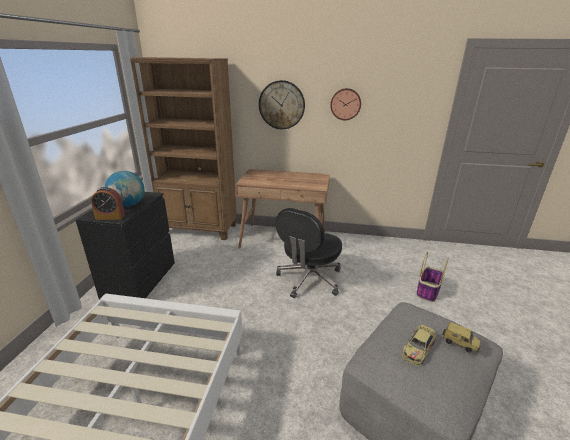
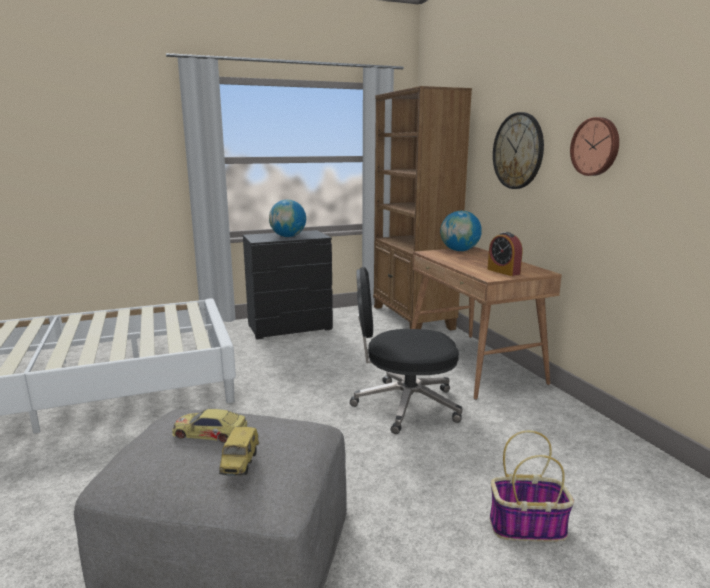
camera: 60 degrees right, 10 degrees down
(110, 217) = (258, 238): alarm clock -> alarm clock (503, 271)
(253, 175) = (459, 250): none -> globe

